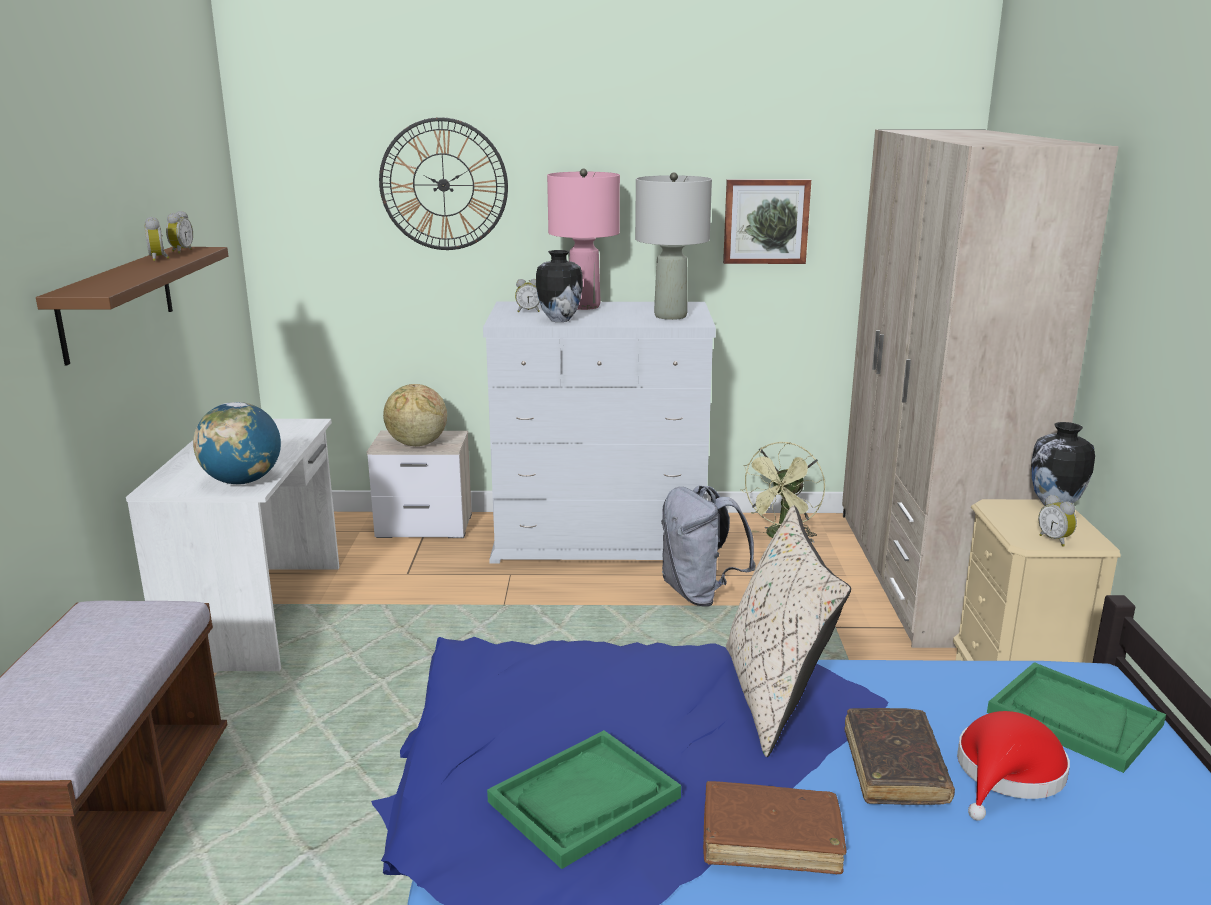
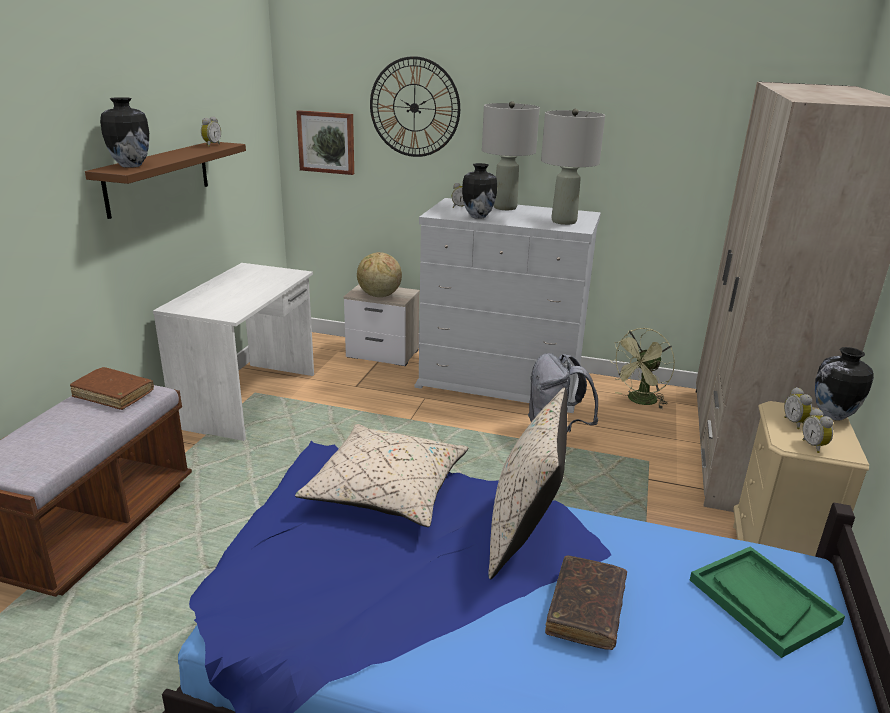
camera: 15 degrees right, 5 degrees up
(97, 285) = (130, 165): none -> vase
(159, 259) = (191, 149): alarm clock -> alarm clock (795, 423)
(242, 481) = (229, 309): globe -> none
(581, 678) = (388, 489): none -> beige pillow
(584, 306) = (504, 207): pink table lamp -> grey table lamp
(584, 800) = (338, 583): green tray -> none
(766, 221) = (657, 152): picture -> picture (327, 142)
(771, 839) = (456, 645): brown book -> brown book (113, 394)
(1007, 774) = (677, 636): red hat -> none

